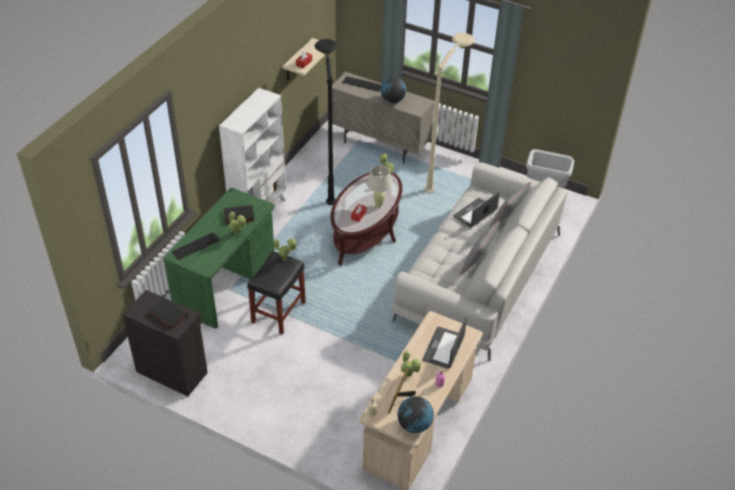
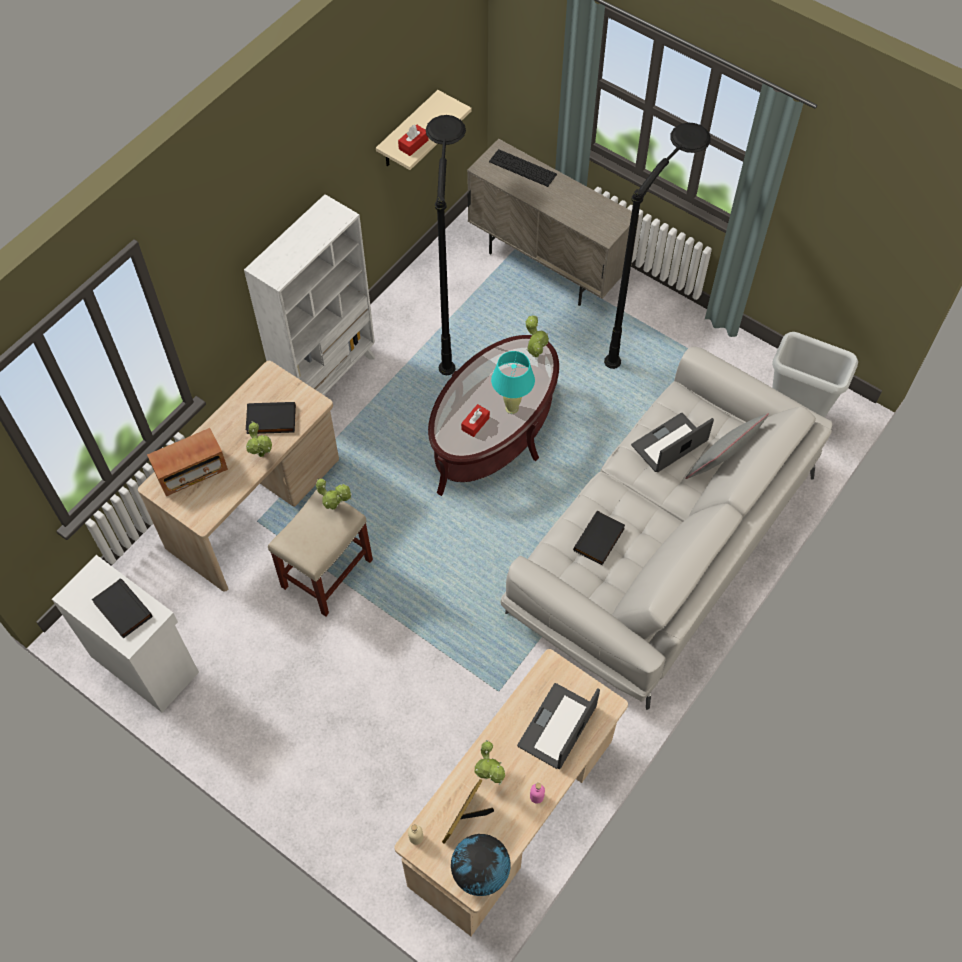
camera: 10 degrees right, 15 degrees up
(172, 371) = (145, 662): black cabinet -> white cabinet
(195, 246) = (191, 472): keyboard -> radio
(226, 281) = (255, 504): green desk -> beige desk
(278, 313) = (326, 574): black stool -> beige stool
(378, 206) = (512, 408): beige table lamp -> turquoise table lamp
(392, 100) = (567, 207): globe -> none
(444, 172) = (643, 329): beige floor lamp -> black floor lamp
(445, 264) = (600, 540): none -> black book
(477, 263) = (653, 545): grey pillow -> none

